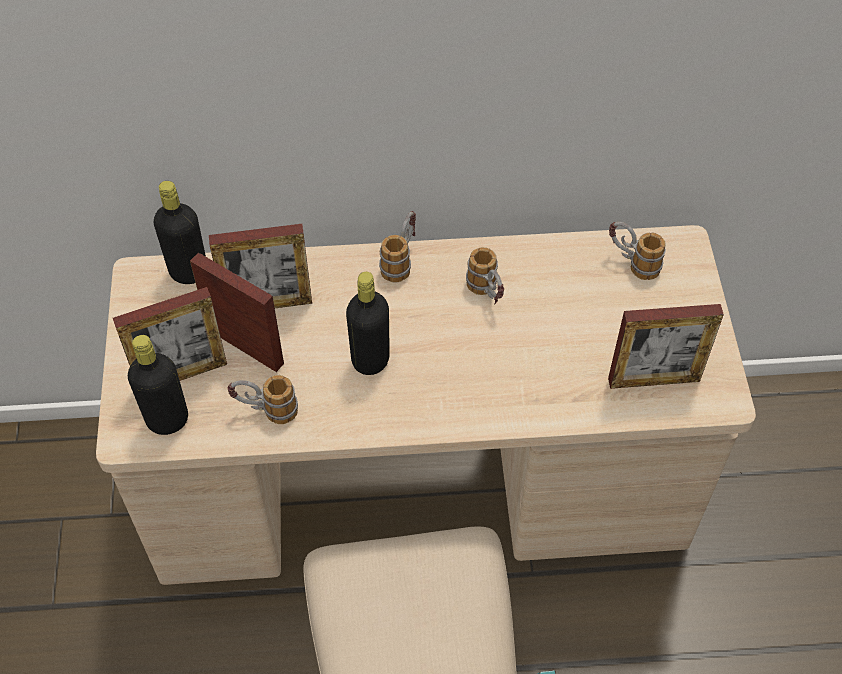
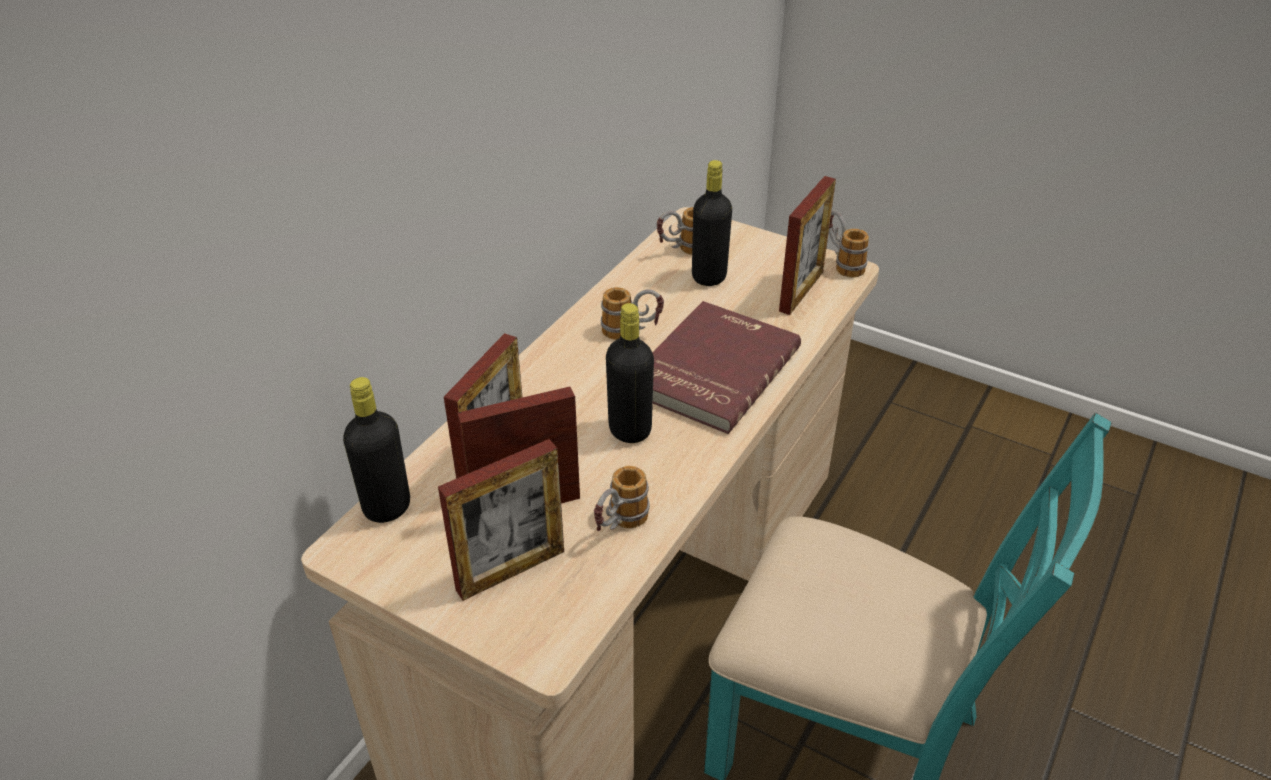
camera: 55 degrees left, 15 degrees down
(167, 420) = (557, 608): black bottle -> black bottle (709, 277)
(182, 374) = (510, 570): picture frame -> picture frame turned 45 degrees clockwise
(401, 260) = (541, 362): mug -> mug (841, 263)
(486, 372) = (711, 369): none -> red book

